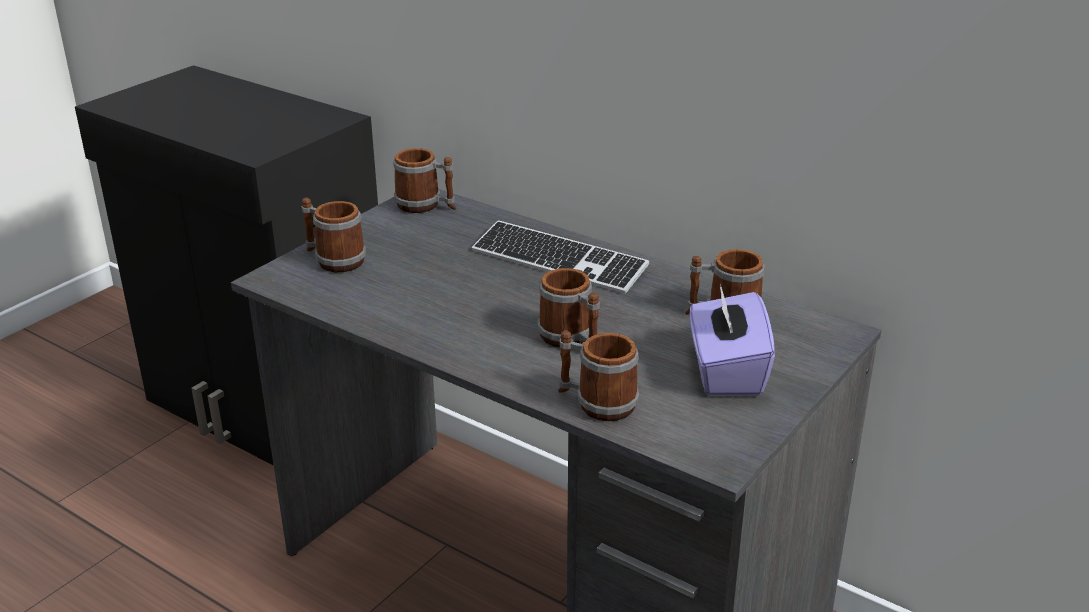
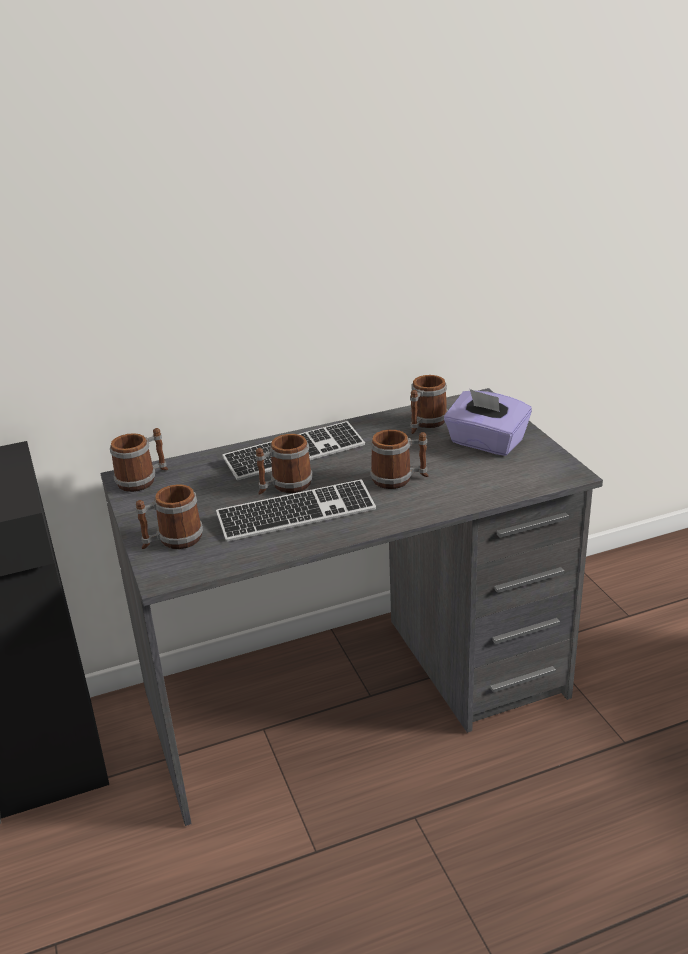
camera: 55 degrees left, 0 degrees up
(438, 304) = (296, 514): none -> keyboard
(596, 403) = (478, 493): mug -> mug (285, 486)

